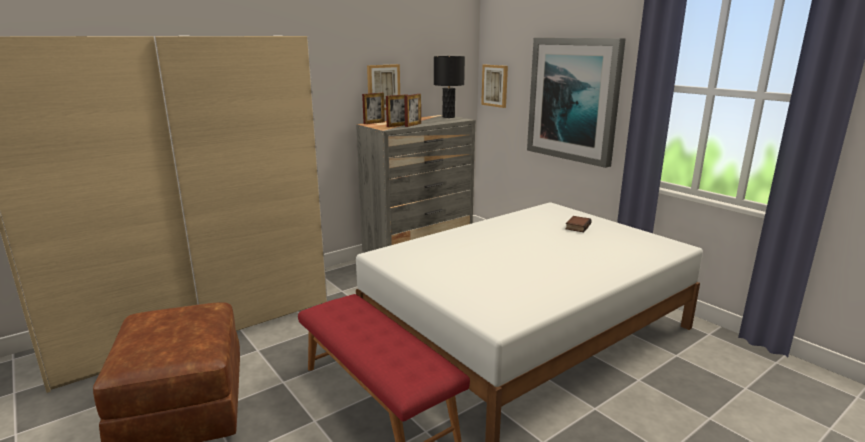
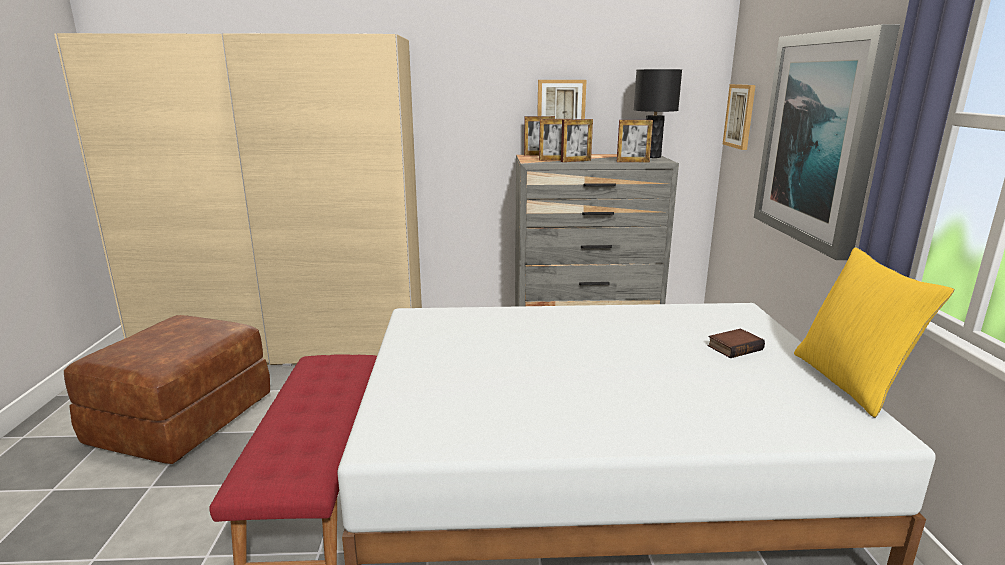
camera: 35 degrees right, 0 degrees up
(448, 122) = (632, 161): none -> picture frame
(642, 229) = (850, 382): none -> yellow pillow

